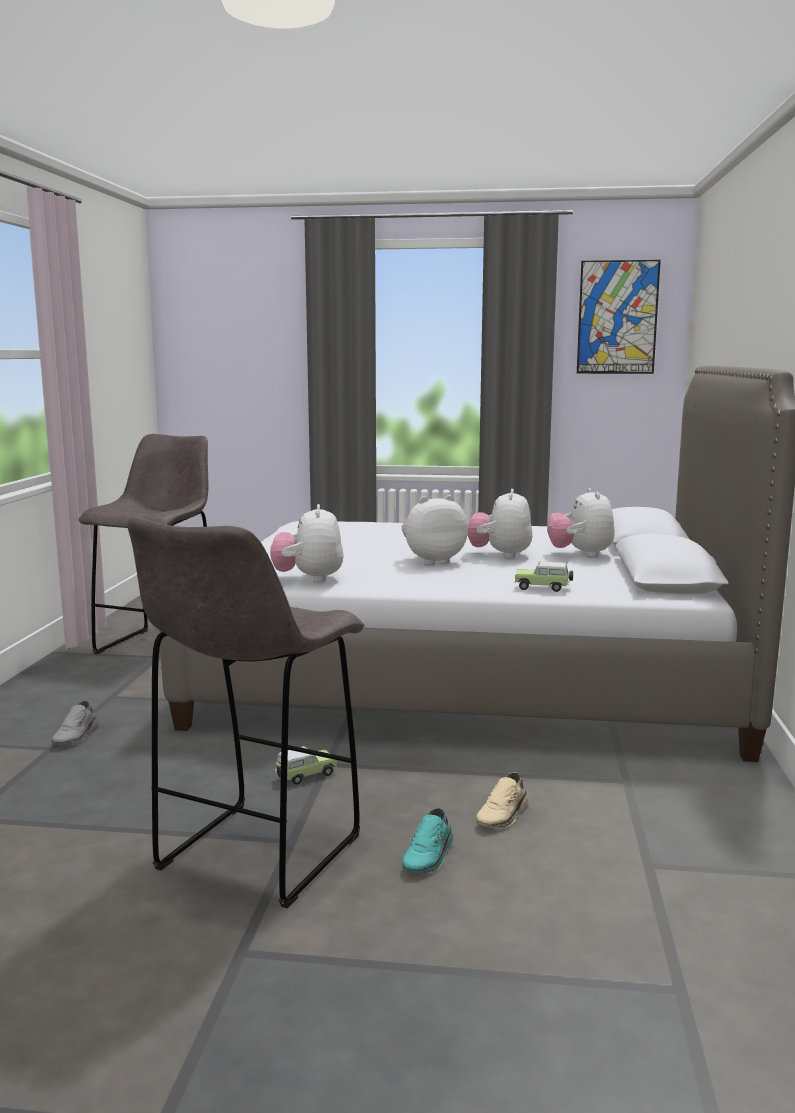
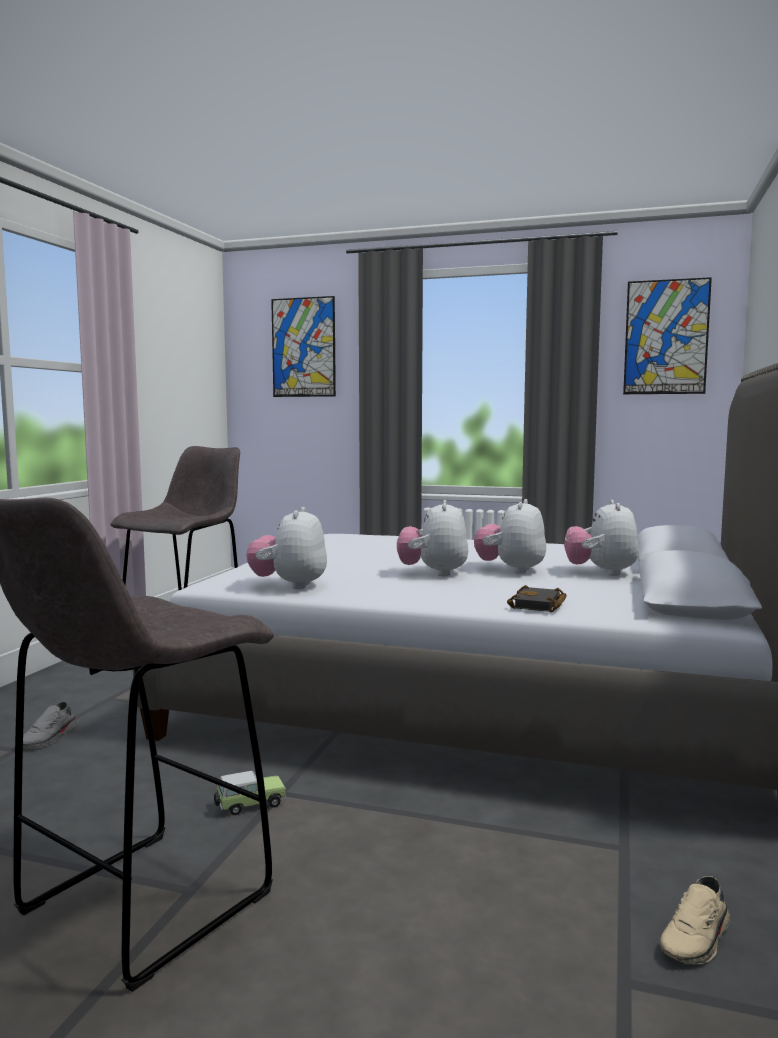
camera: 10 degrees right, 5 degrees down
(243, 319) = (303, 347): none -> picture
(429, 856) = (341, 933): turquoise shoe -> none
(432, 561) = (433, 573): plush toy -> plush toy turned 75 degrees counterclockwise
(504, 815) = (455, 881): beige shoe -> beige shoe (697, 939)
(543, 588) = (539, 605): toy car -> black book

